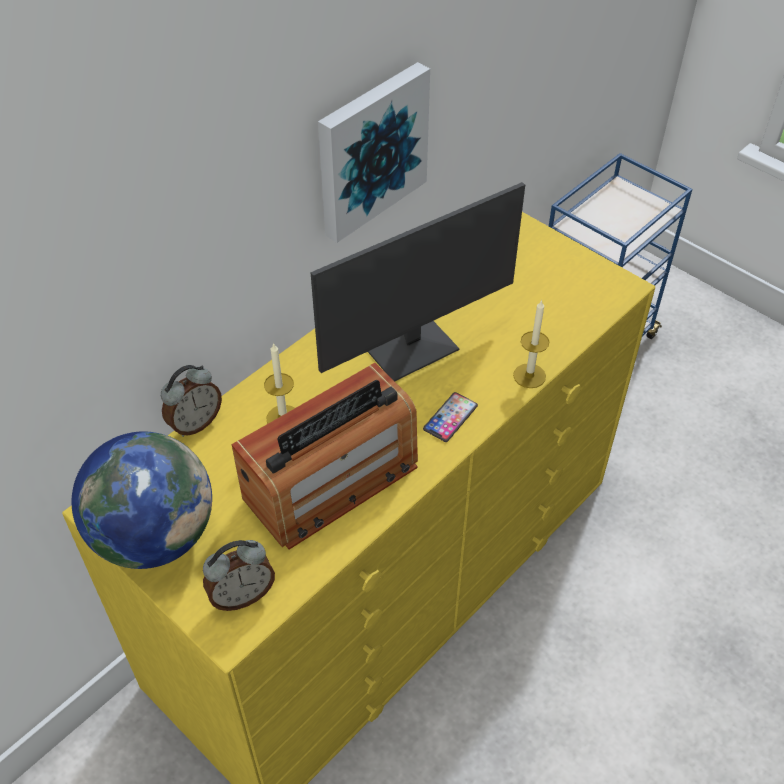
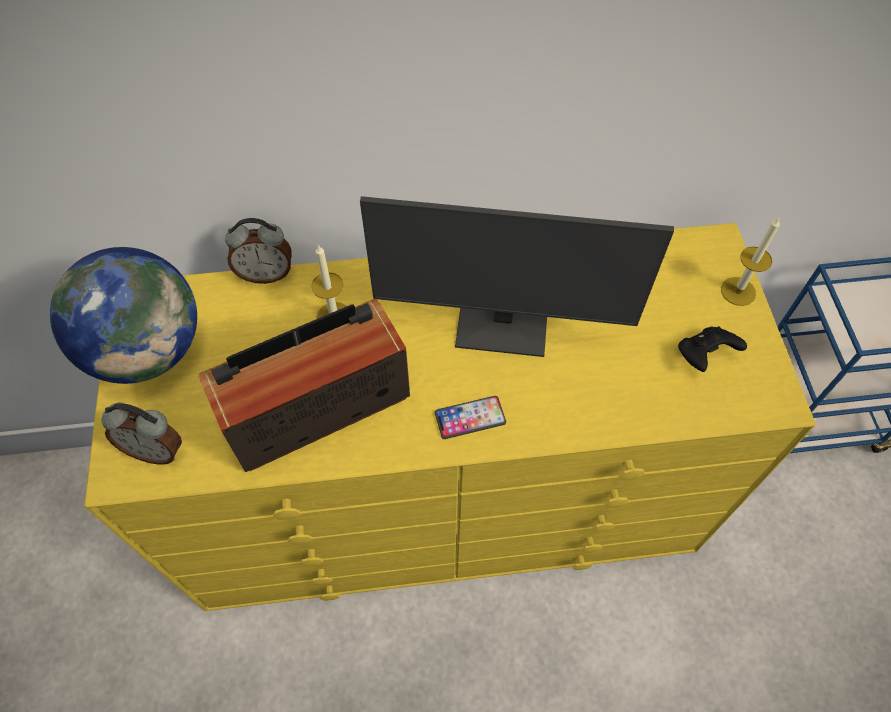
camera: 40 degrees right, 10 degrees up
(331, 481) = (315, 403): radio -> radio turned 150 degrees clockwise
(370, 150) = (560, 101): picture -> none
(529, 376) = (584, 429): candle -> candle (738, 291)
(556, 287) = (704, 356): none -> black game controller

